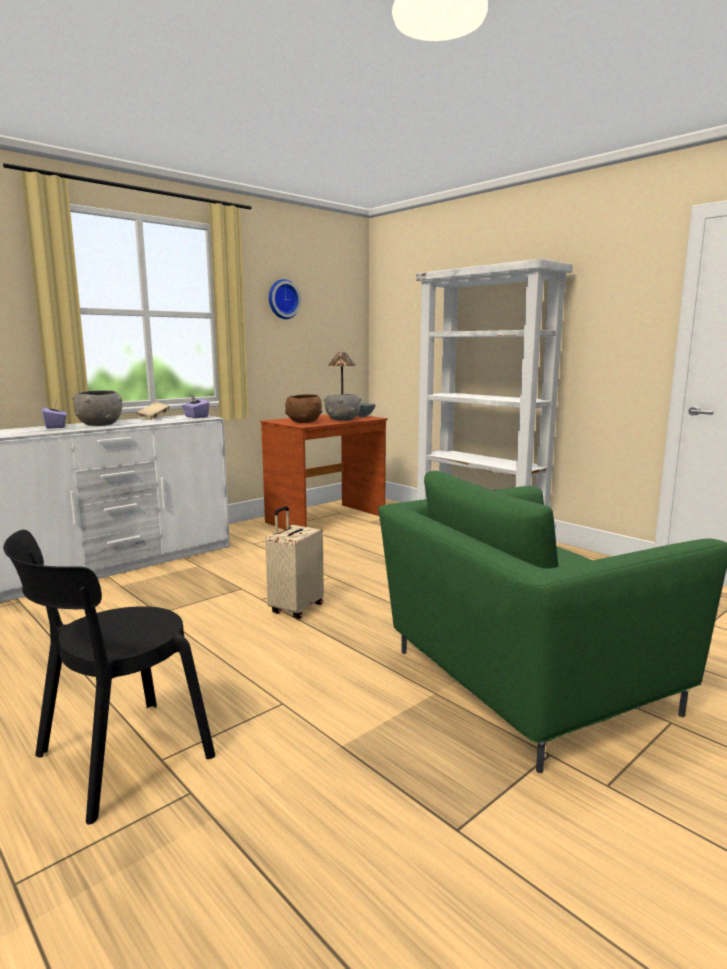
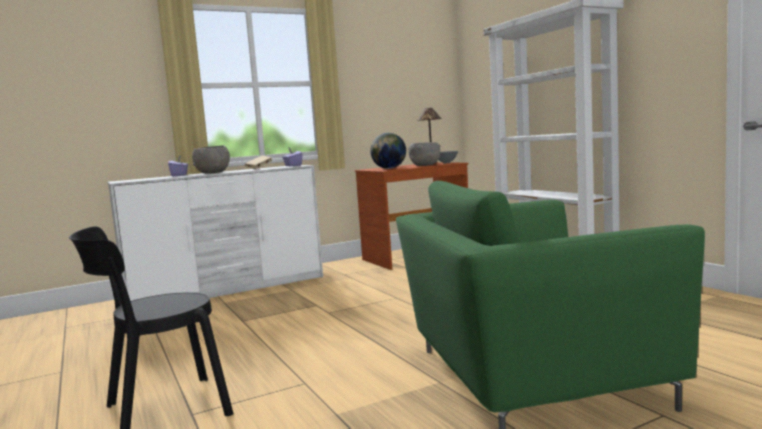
camera: 15 degrees right, 5 degrees down
(282, 299) = (374, 66): wall clock -> none
(295, 609) = (353, 319): beige suitcase -> none
(303, 422) = (389, 168): brown bowl -> globe

